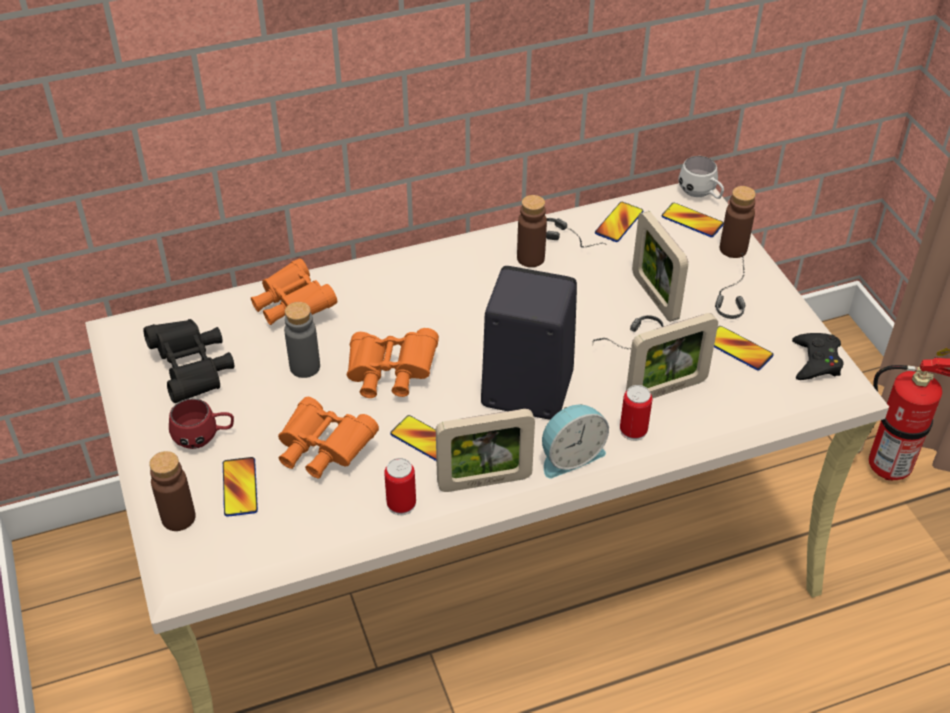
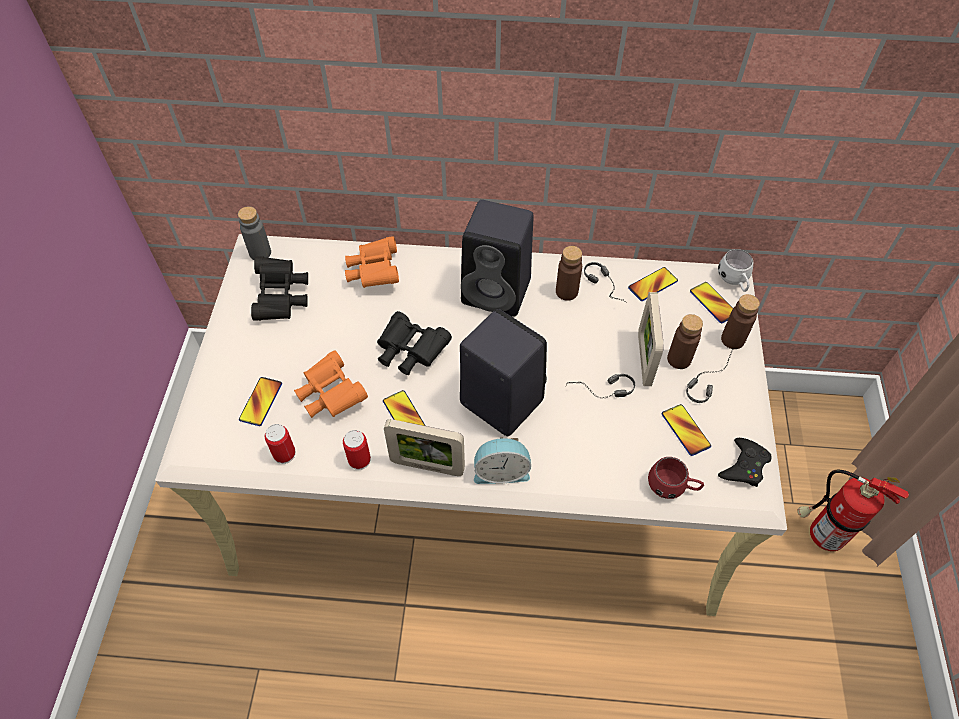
camera: 25 degrees right, 10 degrees up
(178, 517) = (210, 409): brown bottle -> brown bottle (679, 359)
(204, 437) = (260, 353): red mug -> red mug (672, 487)
(305, 367) = (356, 323): grey bottle -> grey bottle (260, 253)
(390, 375) = (410, 352): orange binoculars -> black binoculars
(454, 282) = (498, 291): none -> black speaker
(633, 430) = (561, 468): can -> can (284, 454)
(666, 390) = (607, 443): picture frame -> none

